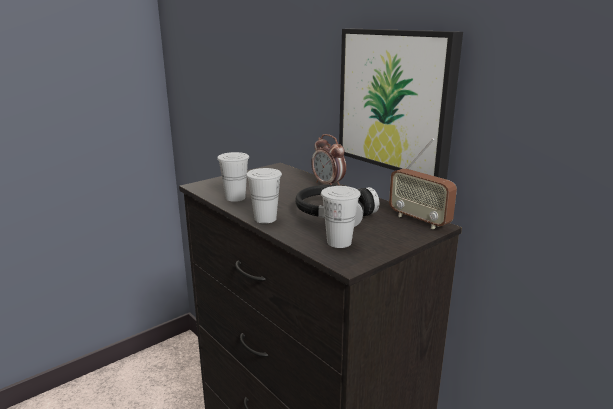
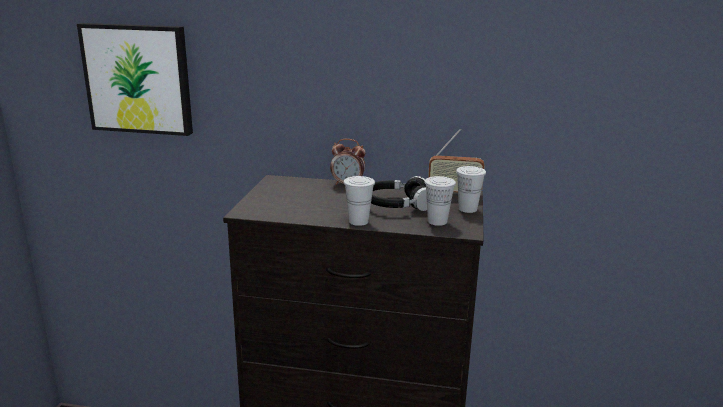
camera: 40 degrees left, 0 degrees up
(235, 198) = (300, 213): white cup -> white cup (467, 209)
(397, 100) = (402, 101): picture -> picture (139, 79)

